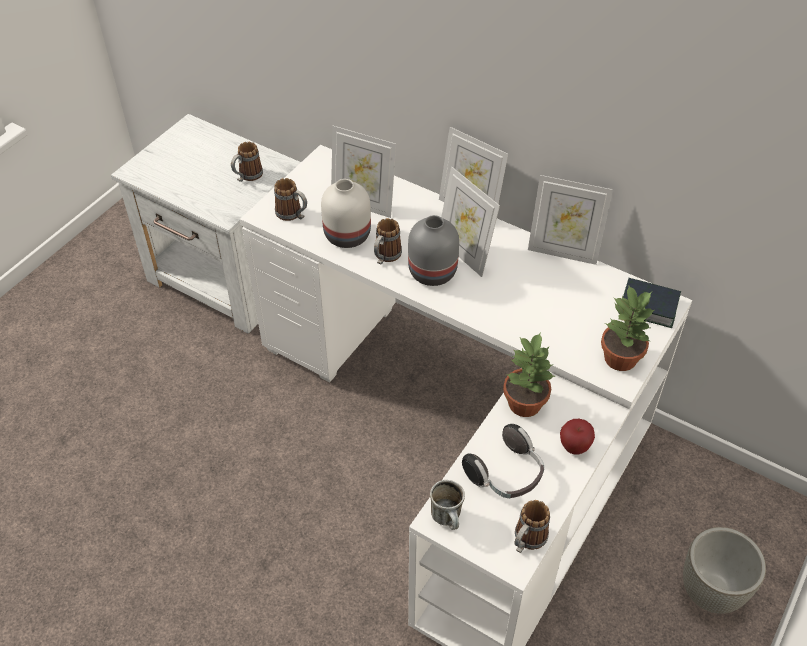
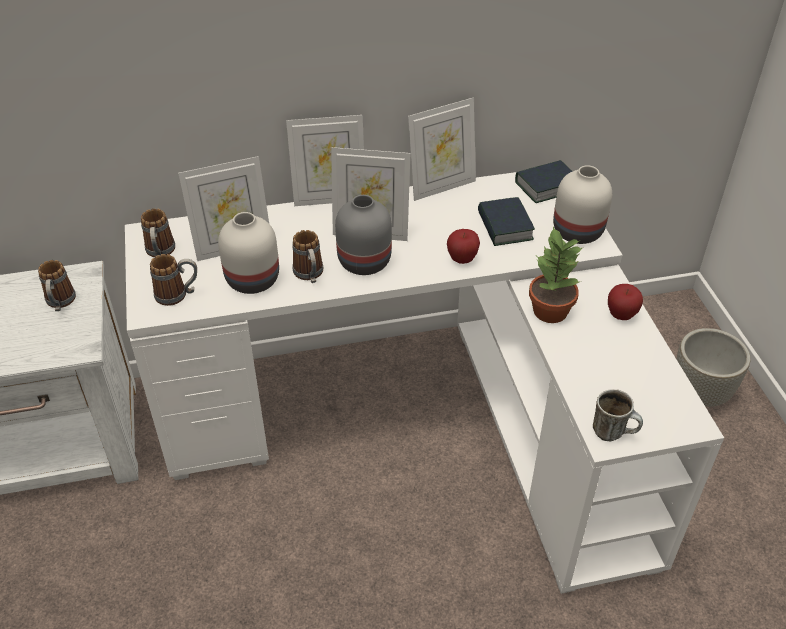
camera: 45 degrees left, 5 degrees down
(501, 318) = (462, 259): none -> apple
(506, 475) = (606, 369): headphones -> none
(526, 541) = (680, 402): mug -> mug (160, 253)
(568, 315) = (504, 227): none -> book
(621, 357) = (576, 231): potted plant -> white vase

